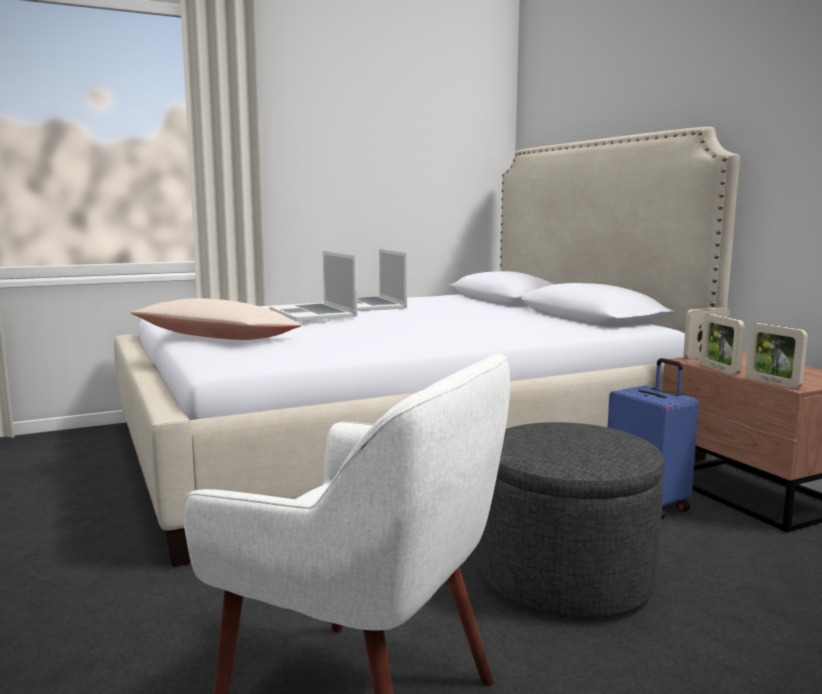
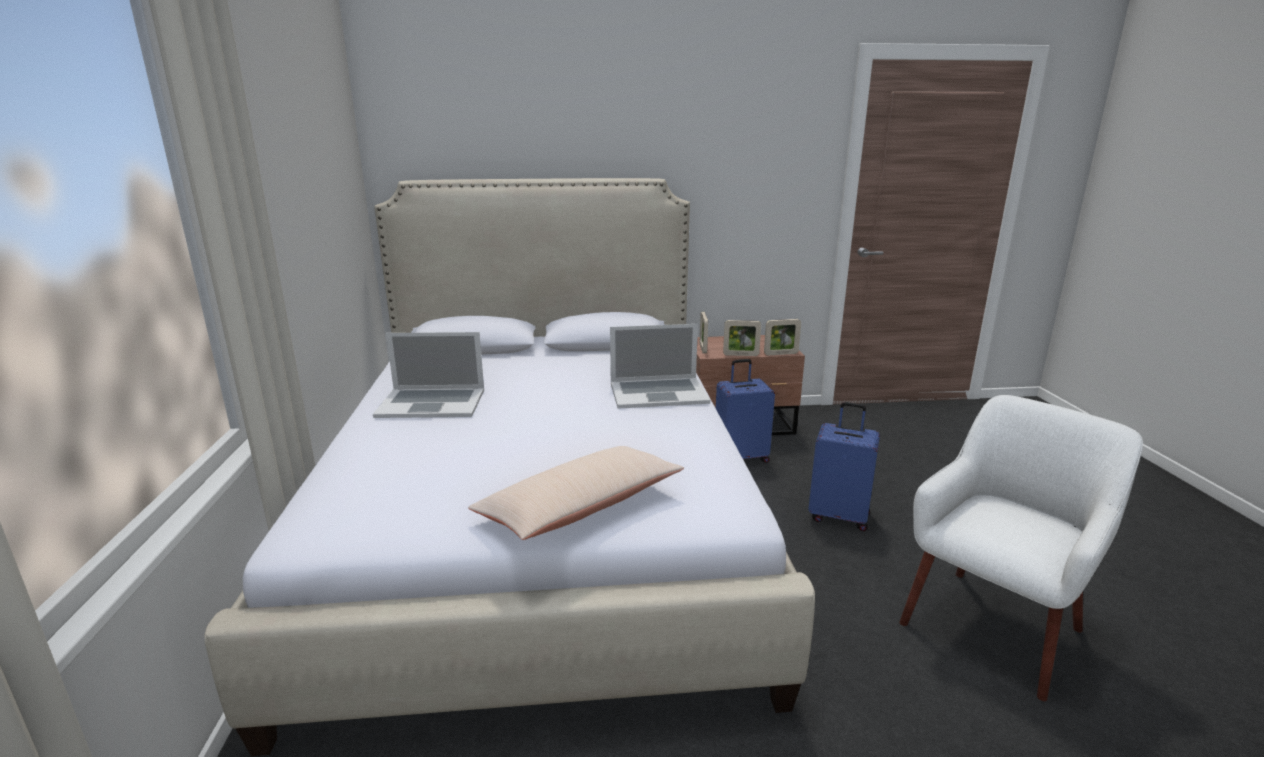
camera: 70 degrees left, 10 degrees up
(313, 313) = (477, 436): laptop -> laptop (658, 393)
(565, 577) = (839, 516): grey ottoman -> blue suitcase

